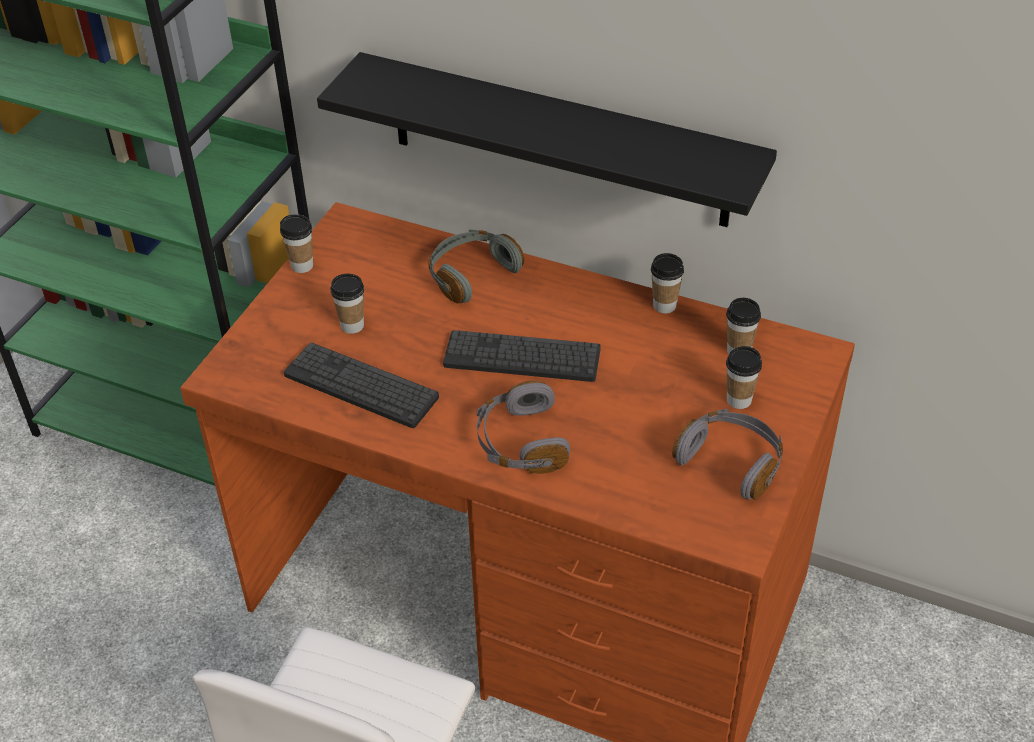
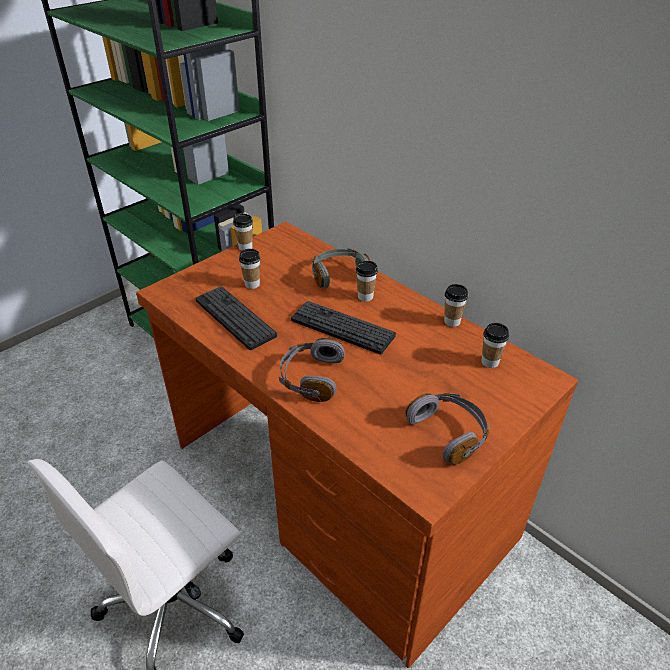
camera: 20 degrees right, 5 degrees down
(558, 141) = (406, 194): black shelf -> none
(739, 400) = (475, 393): cup -> cup (365, 297)

